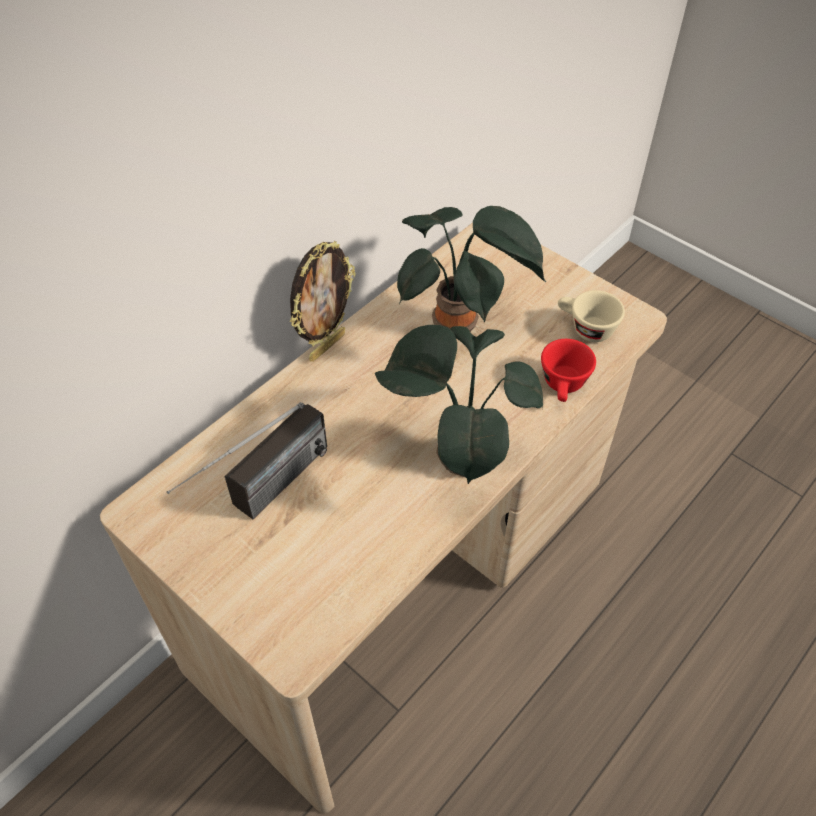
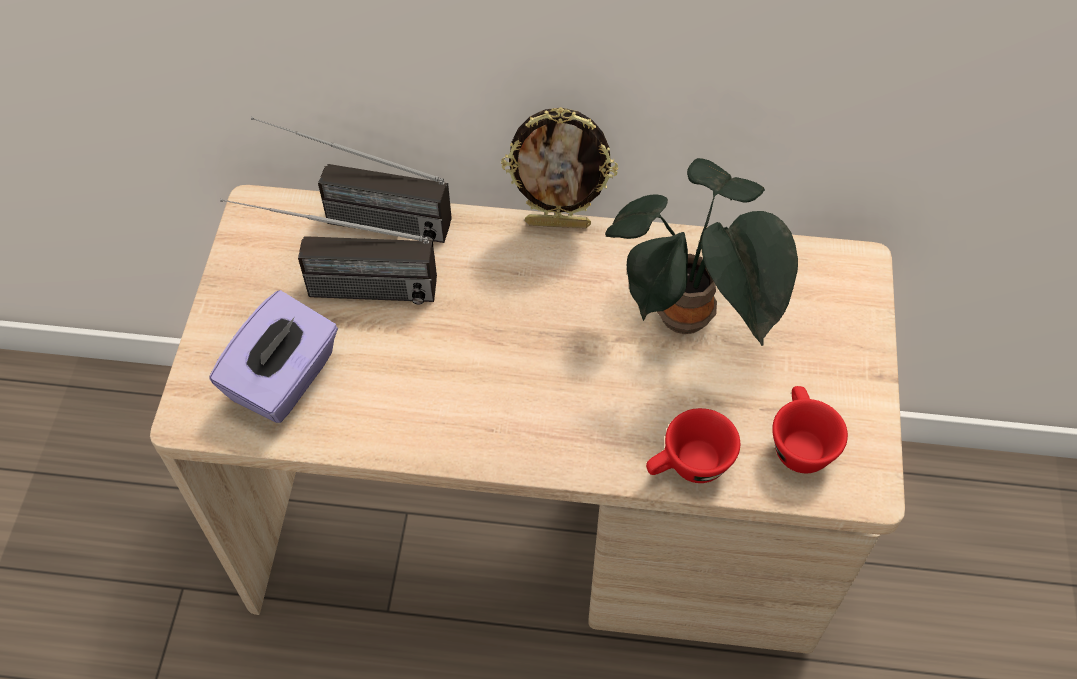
camera: 55 degrees right, 5 degrees up
(211, 453) = (356, 219): none -> radio
(313, 573) = (285, 379): none -> purple tissue box
(455, 458) = (506, 418): potted plant -> none
(585, 328) = (798, 442): beige cup -> red cup

